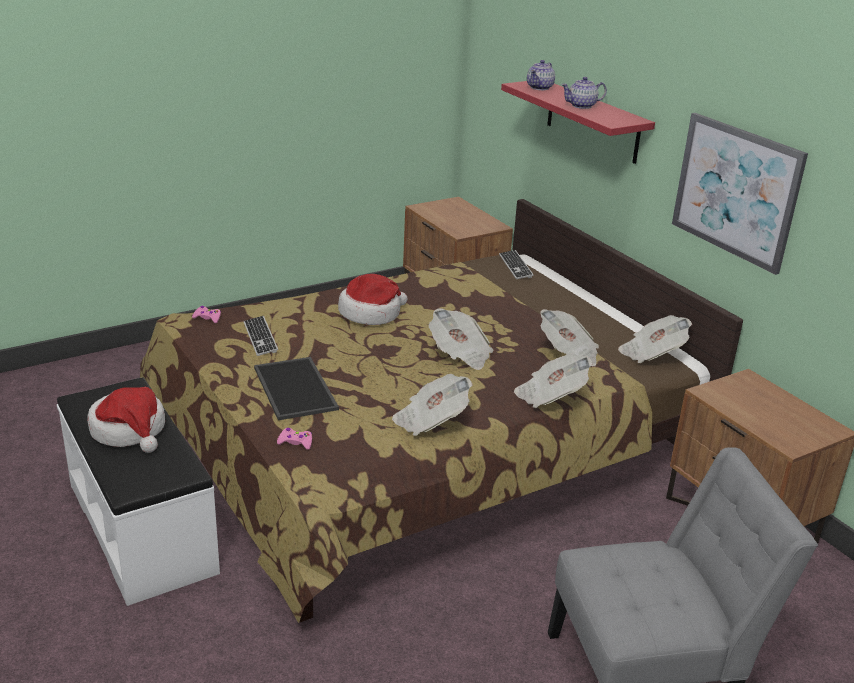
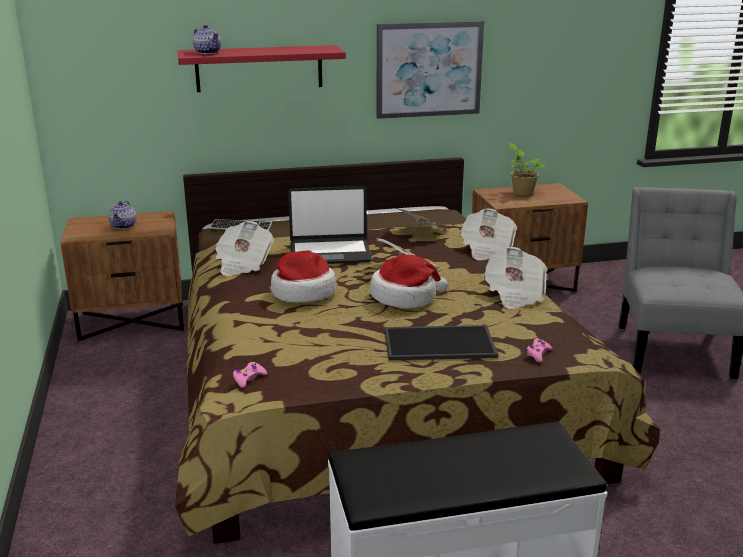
camera: 70 degrees left, 5 degrees down
(129, 430) = (456, 464): hat -> hat (405, 297)
(260, 337) = (320, 351): keyboard -> none
(471, 312) = (330, 253): none -> laptop
(582, 106) = (276, 50): teapot -> teapot (124, 226)
(651, 354) = (427, 213): newspaper -> newspaper (243, 264)
(775, 403) = (521, 192): none -> potted plant

